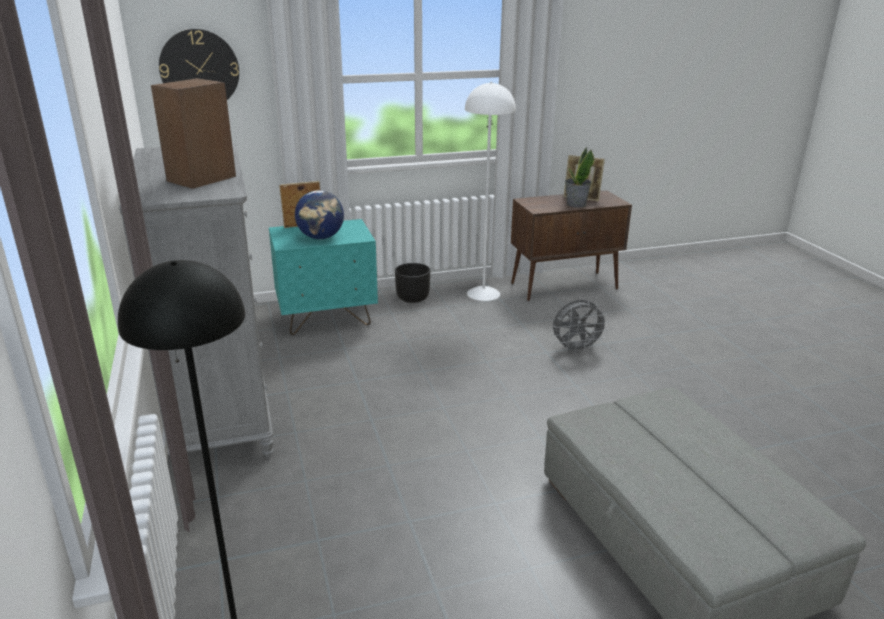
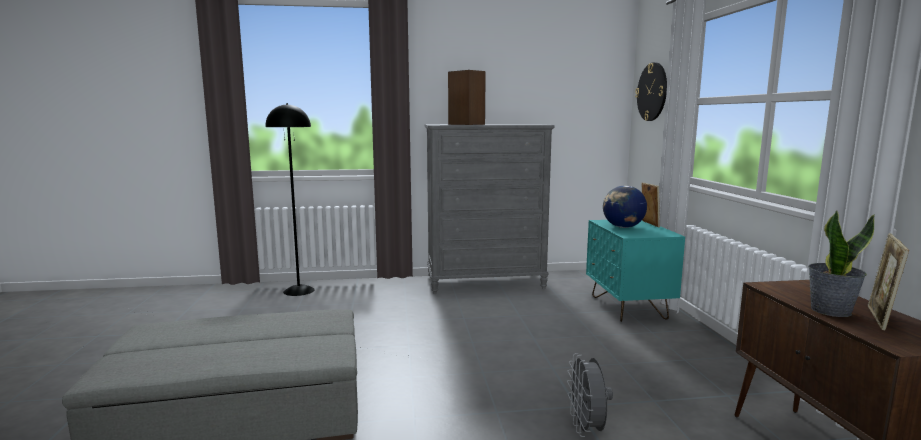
camera: 100 degrees right, 15 degrees down
(412, 298) = (697, 343): black planter -> none
(483, 293) = (739, 385): white floor lamp -> none

